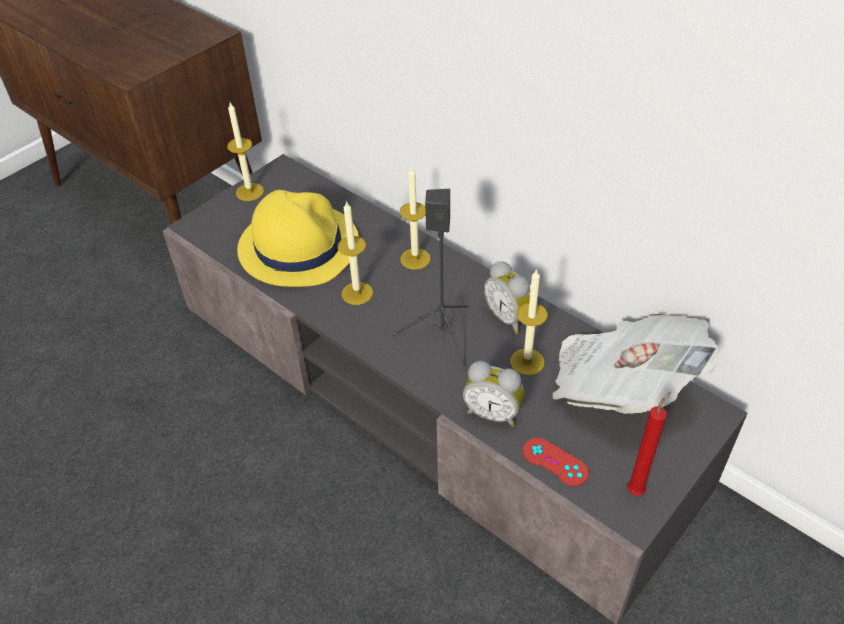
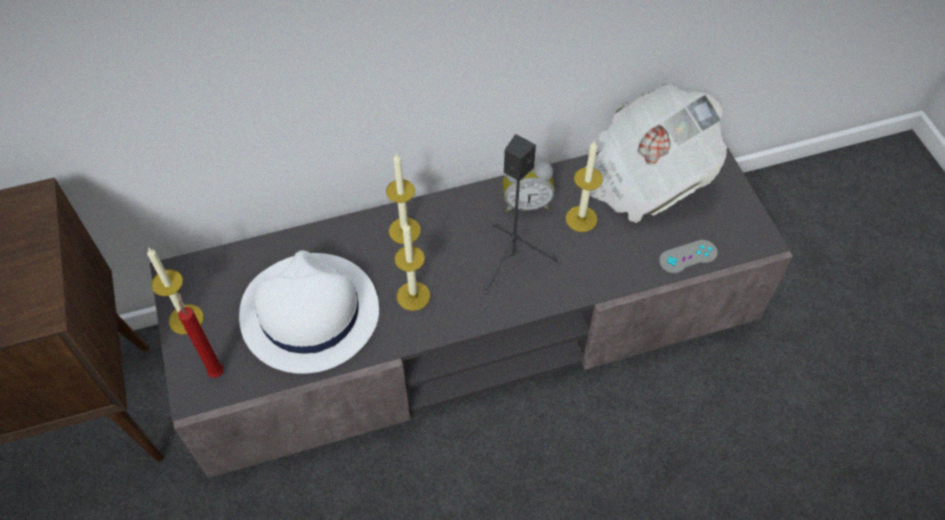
camera: 60 degrees left, 10 degrees up
(298, 246) = (308, 313): yellow hat -> white hat
(493, 412) = (617, 269): alarm clock -> none
(555, 462) = (688, 257): red game controller -> grey game controller
(637, 490) = (740, 223): red candle -> red candle (216, 370)

